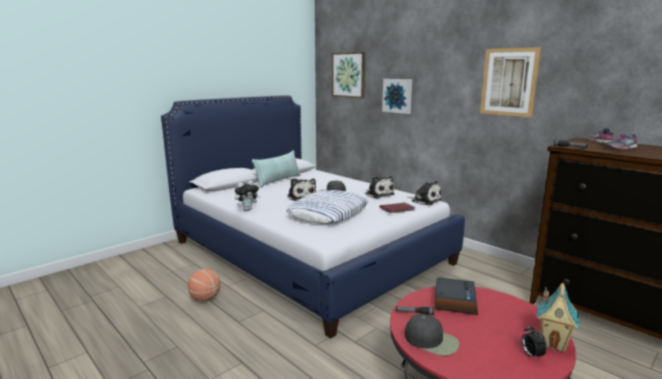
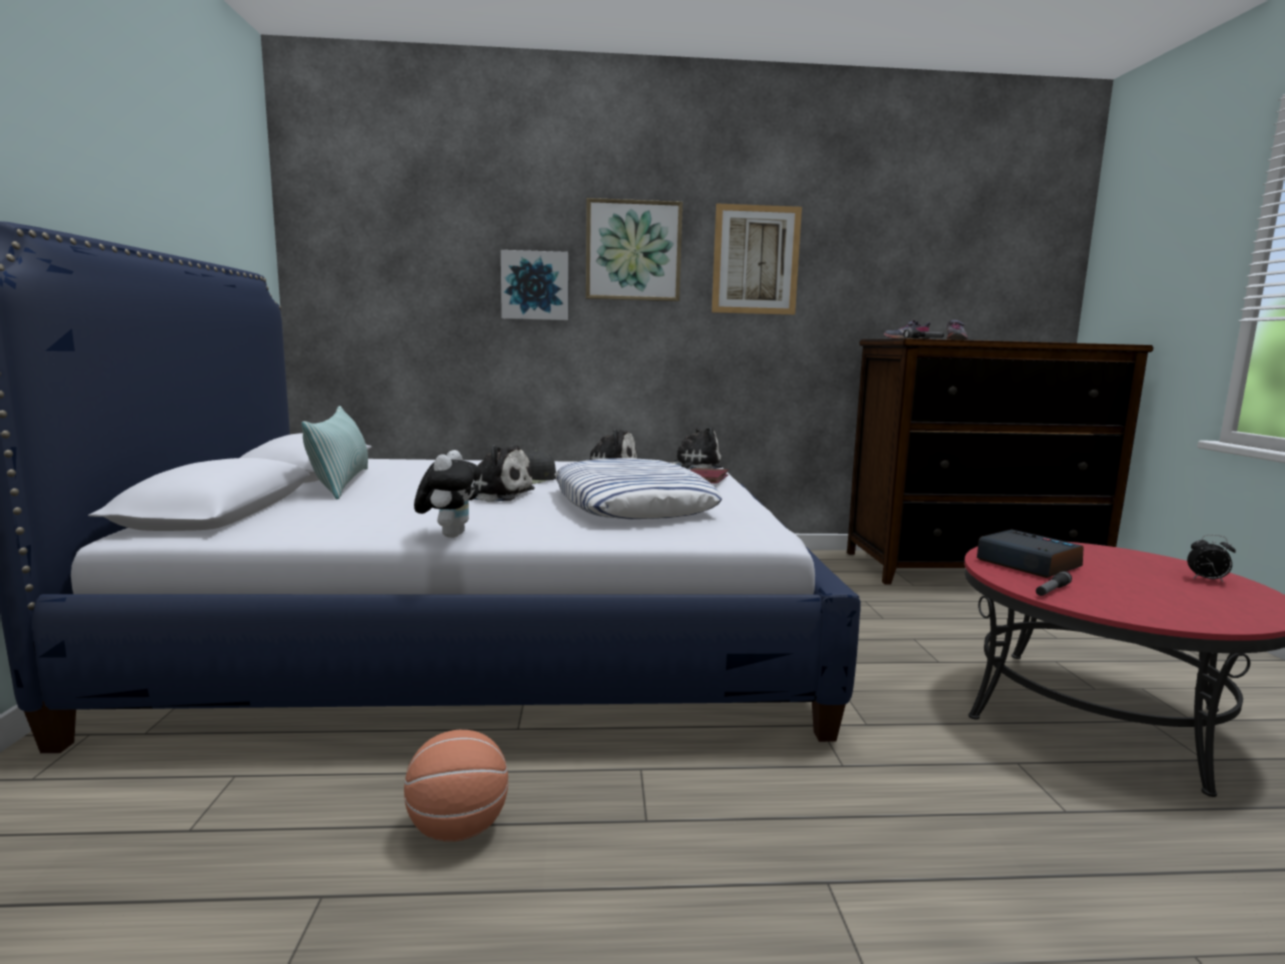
camera: 50 degrees left, 5 degrees down
(348, 75) = (394, 240): picture -> picture (633, 251)
(432, 341) = (1152, 608): black cap -> none
(553, 343) = (1175, 564): toy house -> none

